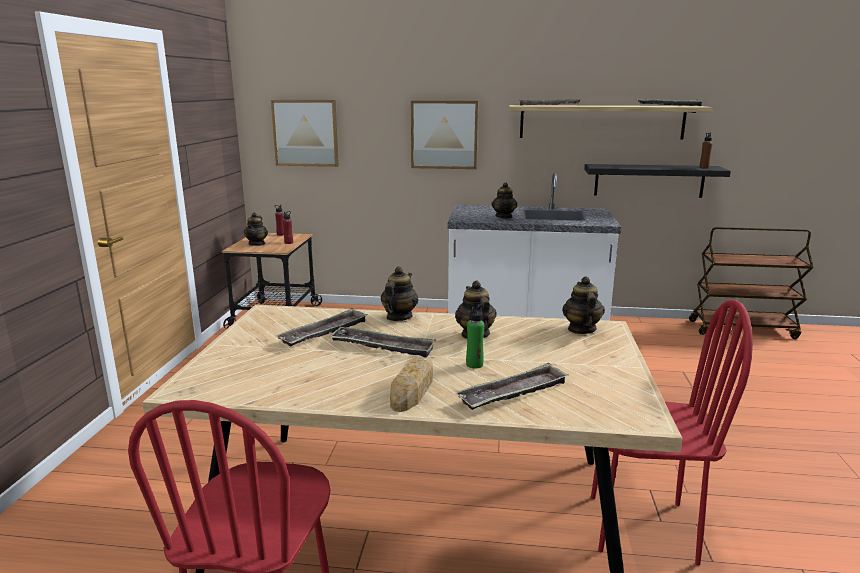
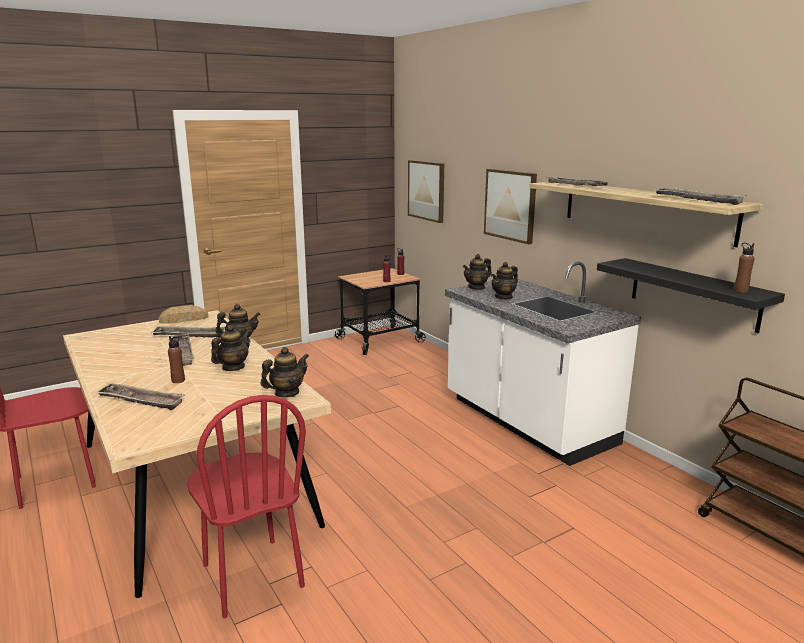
camera: 50 degrees right, 0 degrees up
(257, 244) = (368, 276): teapot -> teapot (476, 287)
(413, 389) = (123, 377): bread -> bread (184, 319)
(474, 364) = (178, 380): green bottle -> brown bottle

